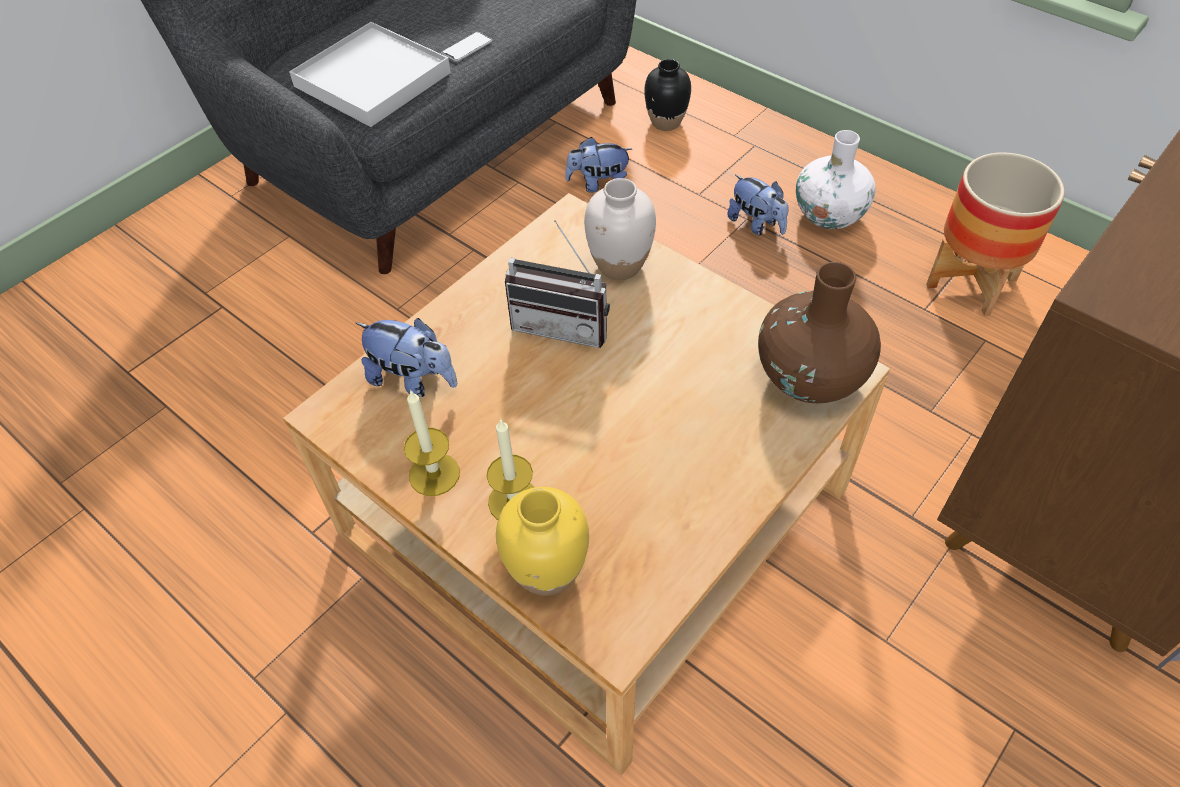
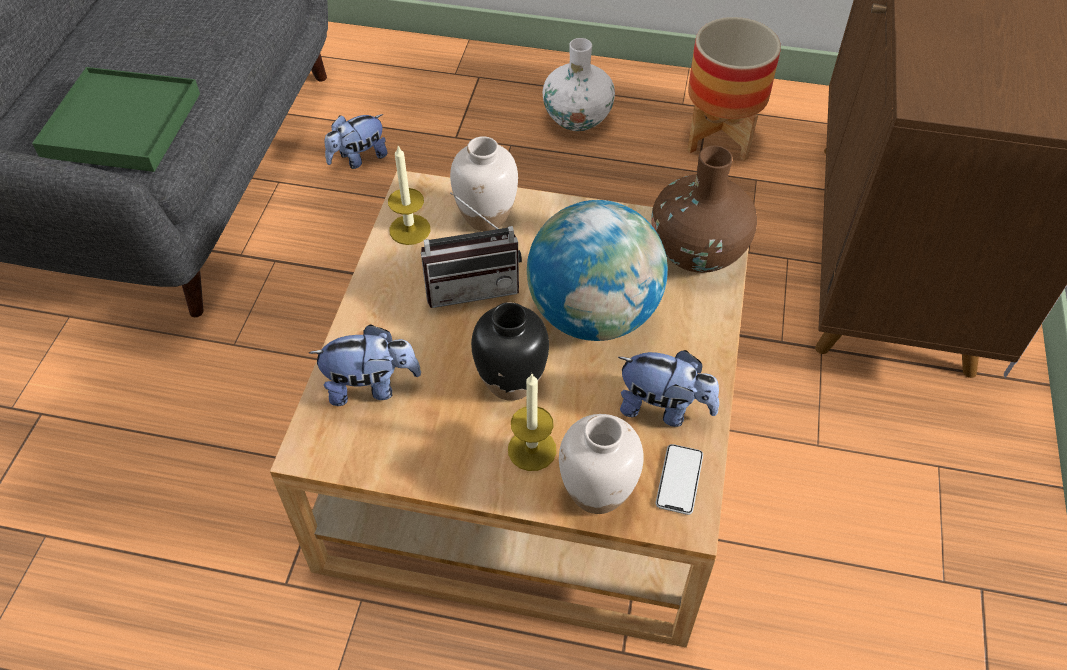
camera: 30 degrees left, 0 degrees up
(372, 80) = (121, 125): white tray -> green tray
(434, 474) = (447, 458): candle -> candle (409, 229)
(467, 48) = (199, 64): phone -> phone (679, 480)
(546, 572) = (597, 493): yellow vase -> white vase
(660, 398) = (593, 315): none -> globe
(665, 122) = (385, 81): black vase -> black vase (511, 382)
(756, 224) = (521, 147): plush toy -> plush toy (664, 408)

